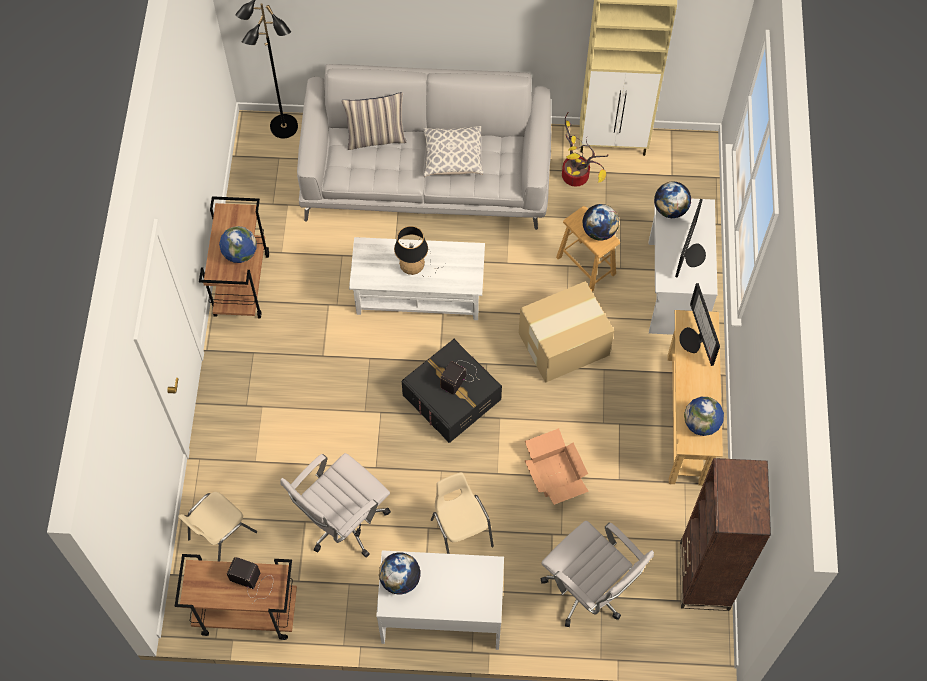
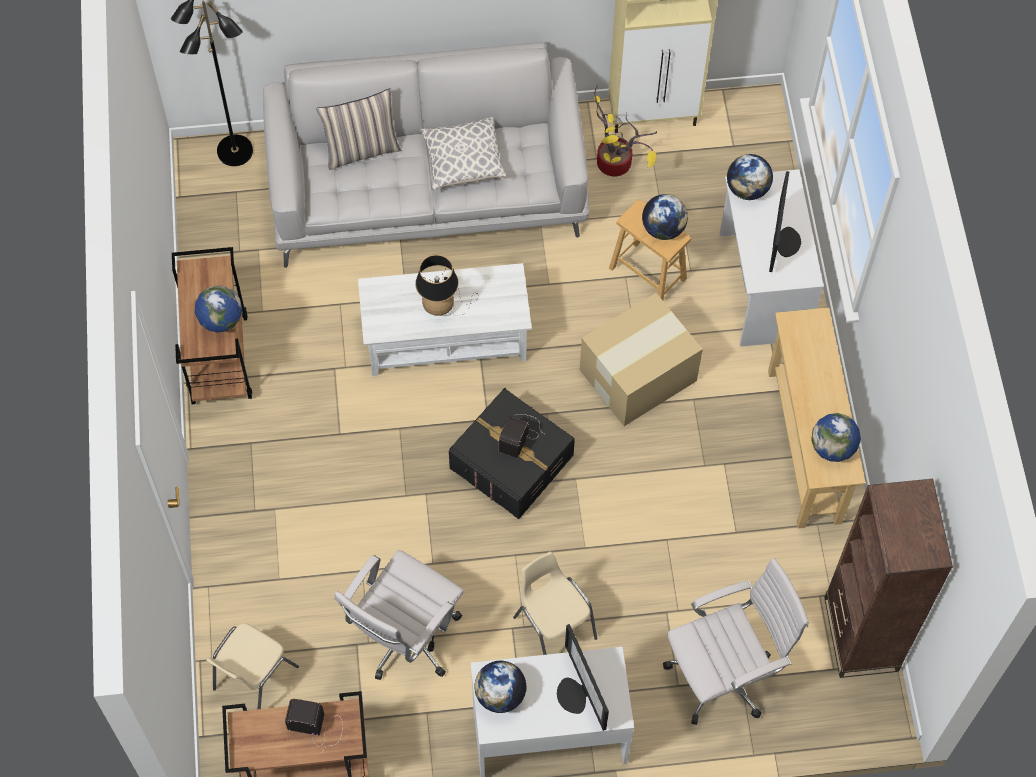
camera: 10 degrees left, 0 degrees up
(556, 474) = (658, 537): cardboard box -> none
(589, 591) = (724, 675): white office chair -> white office chair turned 60 degrees counterclockwise
(693, 340) = (804, 346): monitor -> monitor (576, 695)

